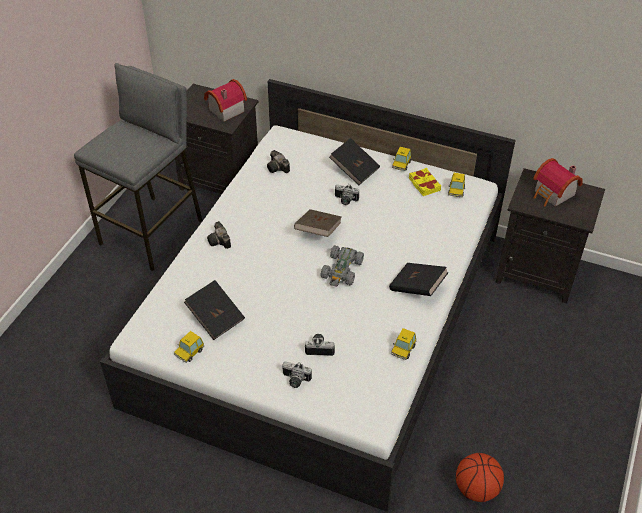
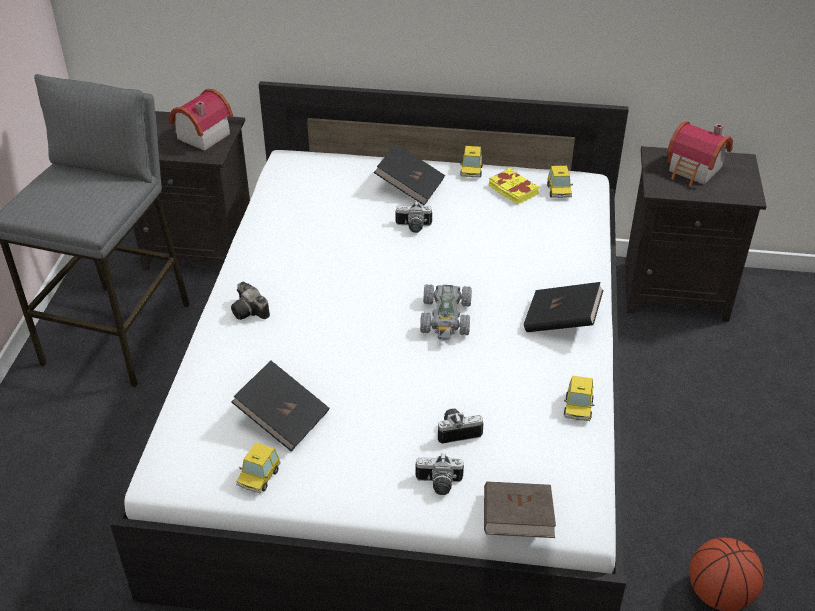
camera: 15 degrees left, 5 degrees down
(278, 168) = (302, 201): camera -> none
(318, 231) = (391, 272): brown book -> brown book (516, 523)

